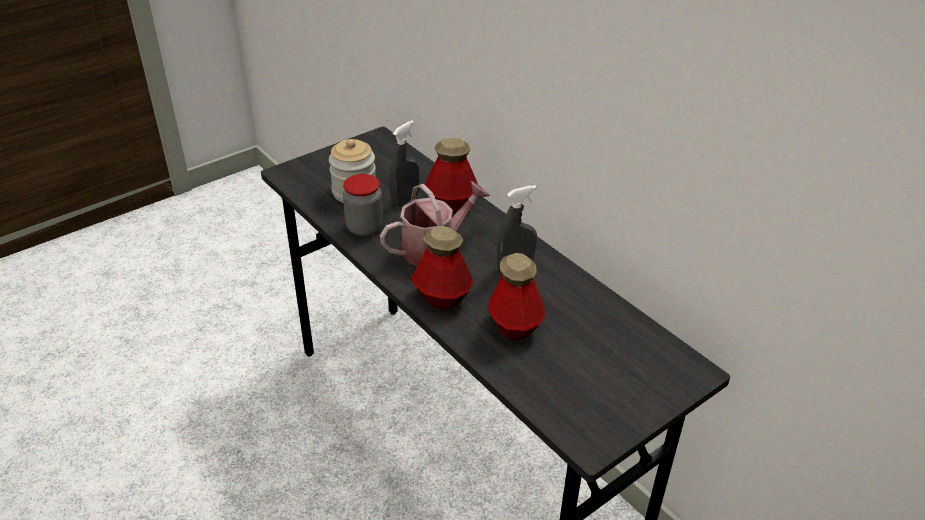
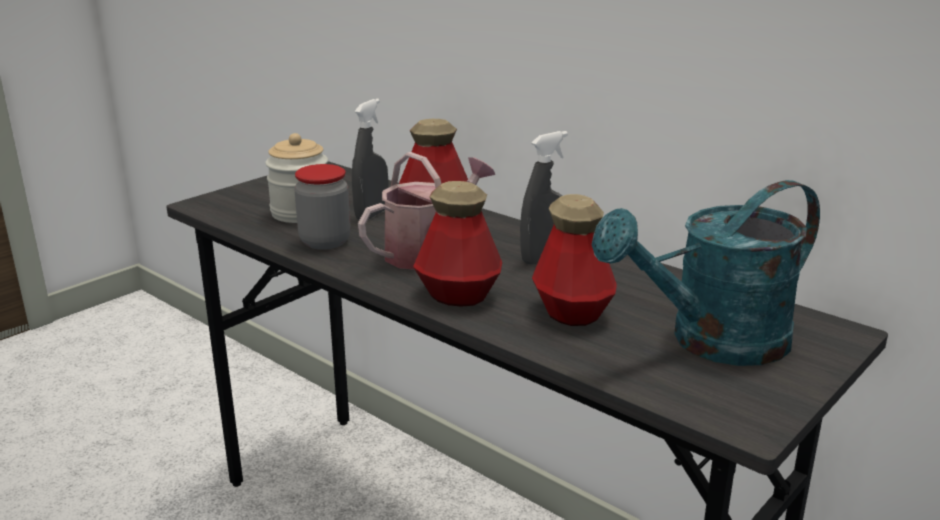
camera: 10 degrees left, 15 degrees down
(600, 369) = (712, 343): none -> turquoise watering can

